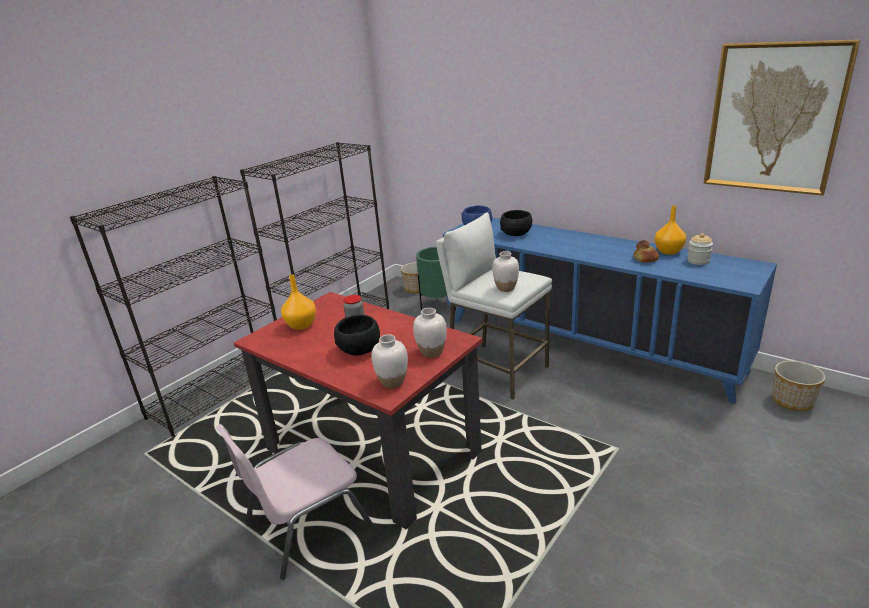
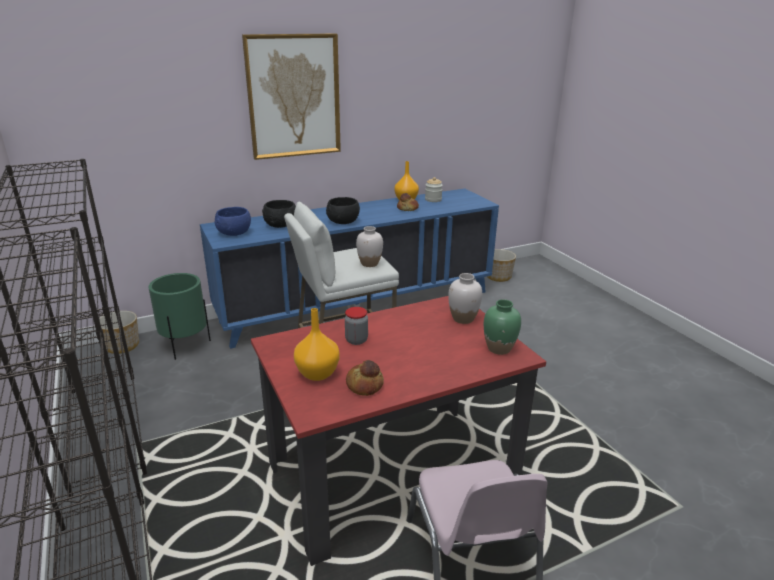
camera: 65 degrees left, 0 degrees up
(297, 345) = (365, 385): none -> bread
(358, 350) = (419, 351): black bowl -> black bowl (343, 222)
(392, 382) = (499, 348): white vase -> green vase
(774, 118) = (453, 83): picture -> picture (294, 96)

